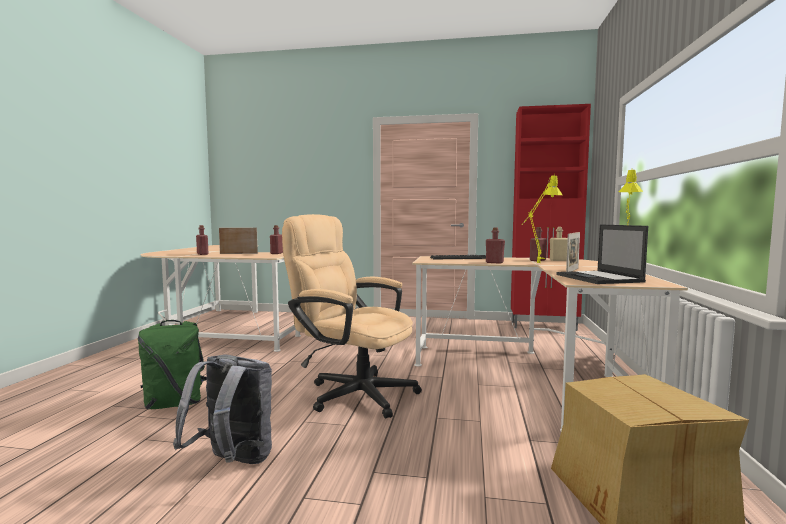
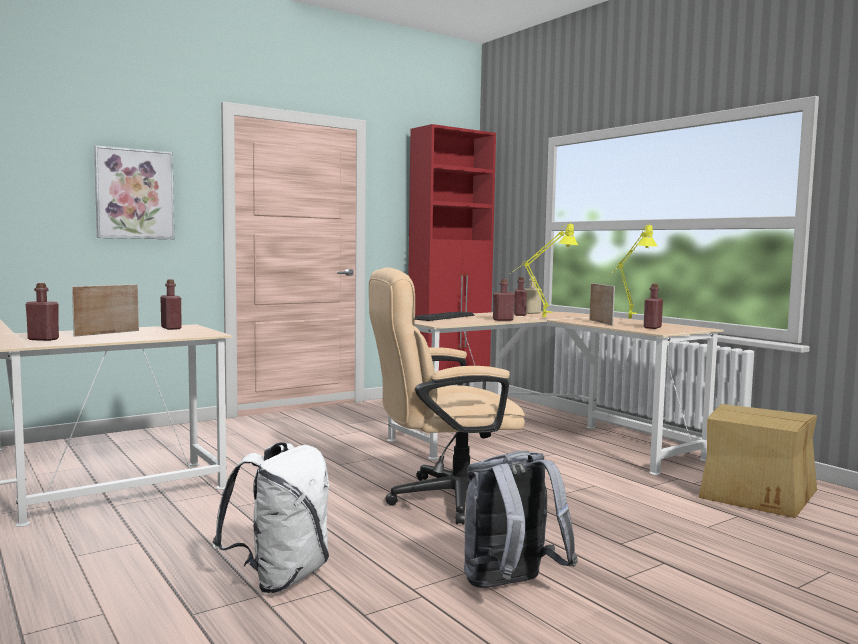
camera: 45 degrees left, 0 degrees up
(175, 403) = (280, 578): green backpack -> white backpack
(322, 179) = (134, 194): none -> picture
(599, 278) = (652, 327): laptop -> red bottle

